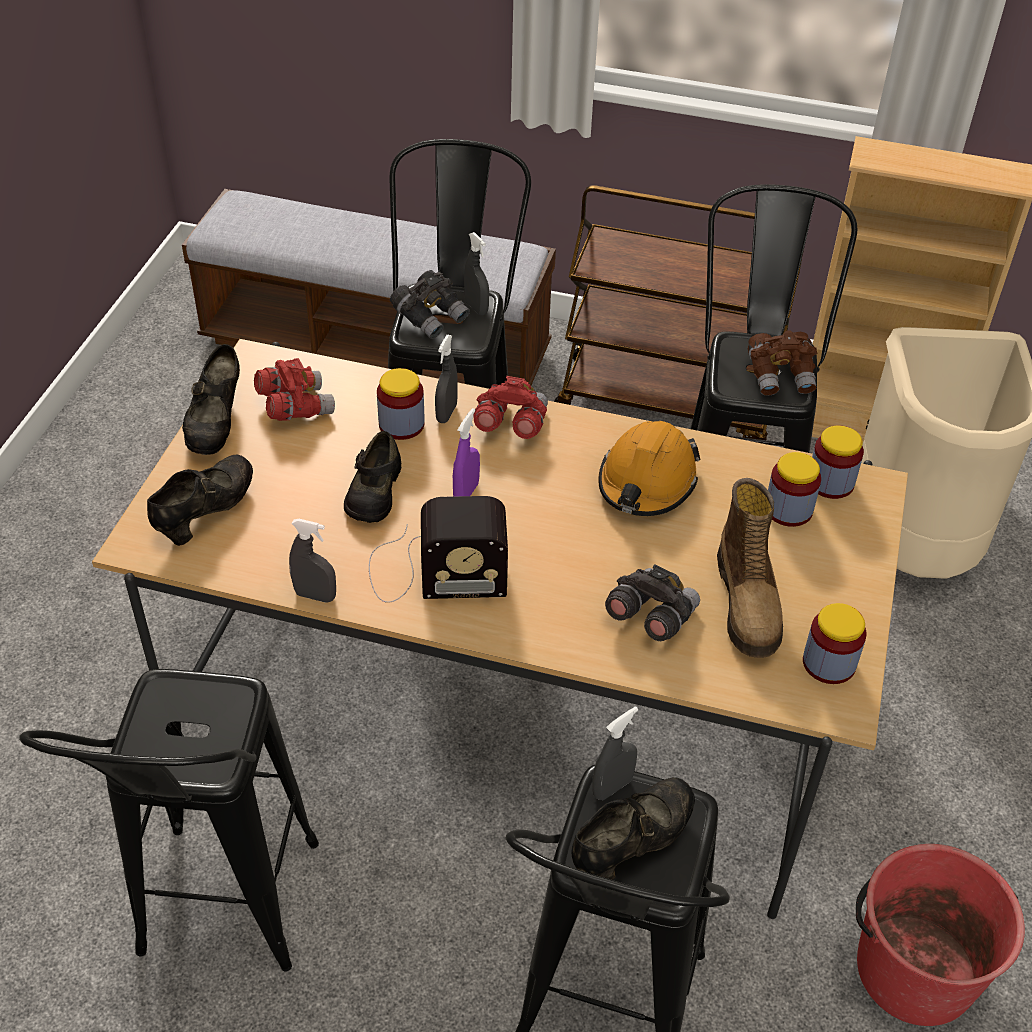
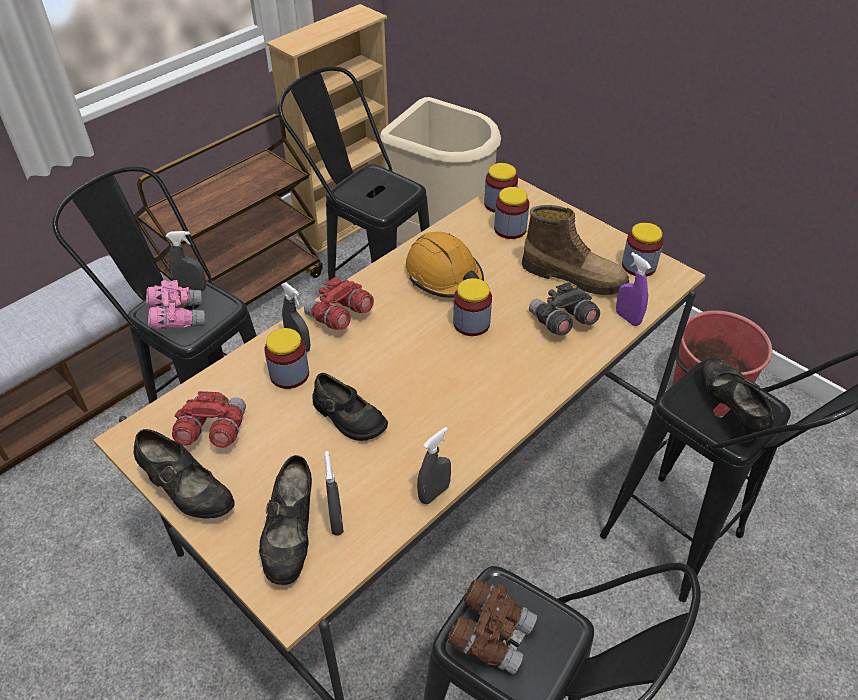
camera: 60 degrees left, 0 degrees up
(206, 513) = (291, 536): black shoe -> black shoe turned 150 degrees counterclockwise
(430, 317) = (177, 317): grey binoculars -> pink binoculars
(433, 572) = (454, 414): radio -> none
(466, 493) = (388, 366): purple spray bottle -> purple spray bottle (627, 318)
(584, 535) = (471, 323): none -> jar
(612, 787) = (682, 401): grey spray bottle -> grey spray bottle (336, 521)
(781, 376) = (389, 186): brown binoculars -> brown binoculars (491, 634)

